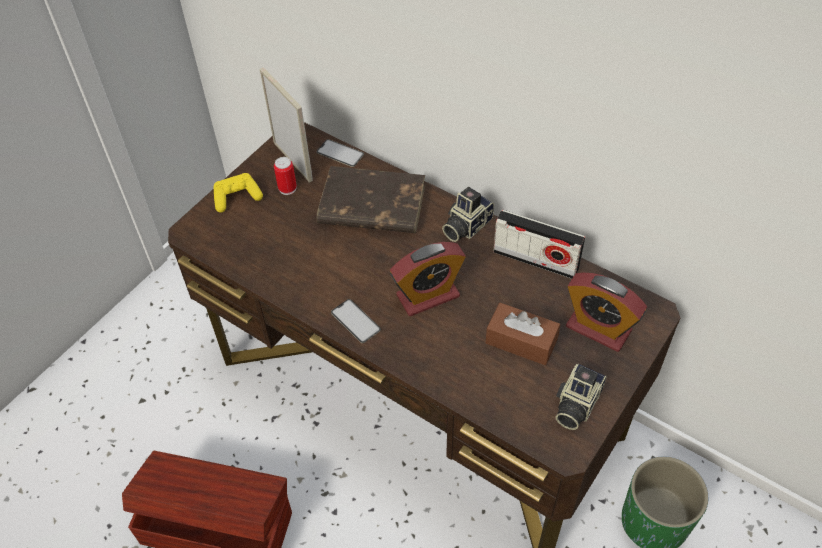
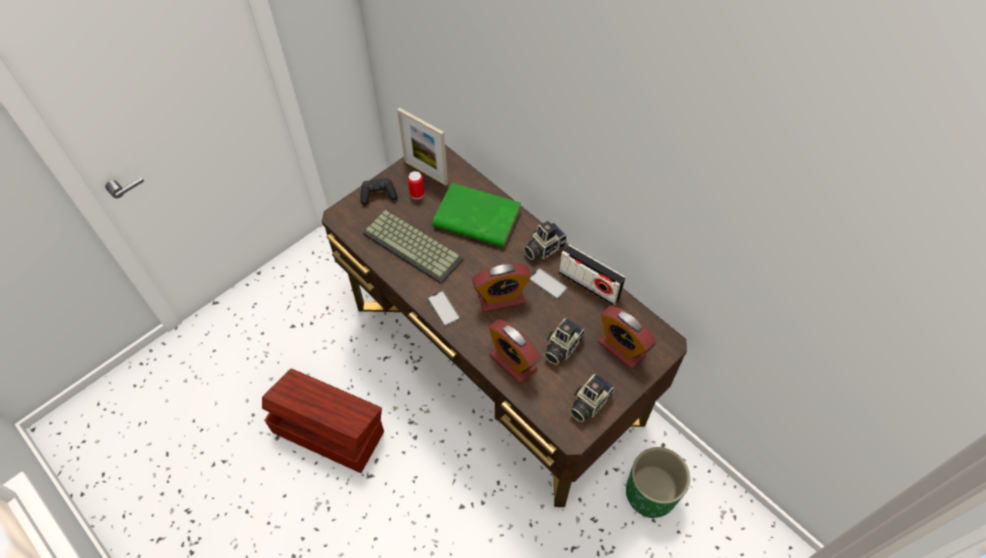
camera: 10 degrees right, 5 degrees up
(237, 198) = (378, 195): yellow game controller -> black game controller
(293, 161) = (426, 172): picture frame -> picture frame turned 150 degrees clockwise
(299, 251) = (414, 246): none -> keyboard
(340, 153) = (462, 172): phone -> phone (548, 283)
(371, 205) = (476, 218): brown book -> green book
(463, 371) = (513, 362): none -> alarm clock
(521, 341) = (561, 347): brown tissue box -> camera

